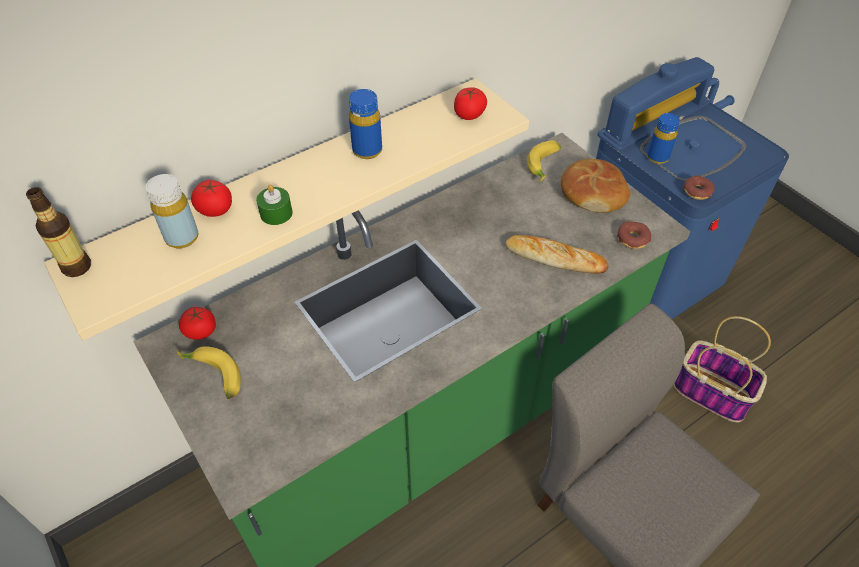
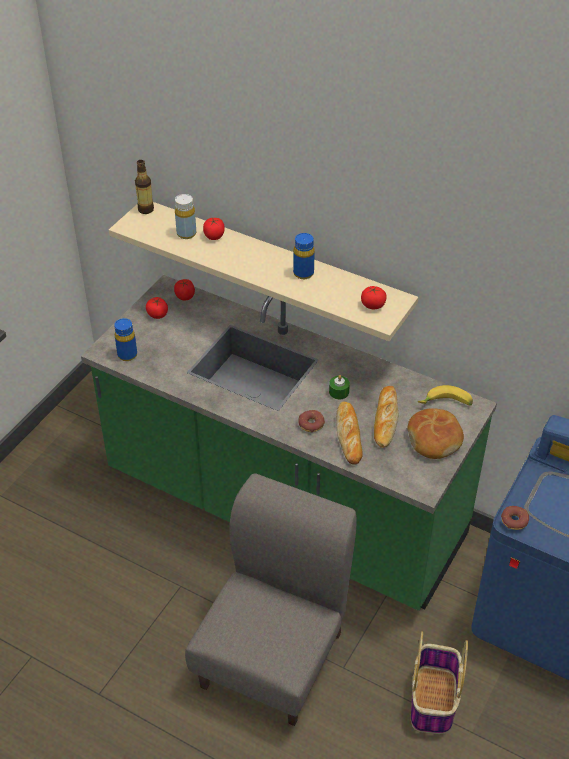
camera: 65 degrees right, 5 degrees down
(212, 377) = (157, 314): banana -> tomato
(276, 213) = (225, 258): green candle -> green candle (339, 392)
(545, 220) = (385, 419): none -> bread
(633, 239) = (400, 474): donut -> donut (311, 424)
(657, 157) = (541, 486): blue bottle -> blue bottle (127, 355)

